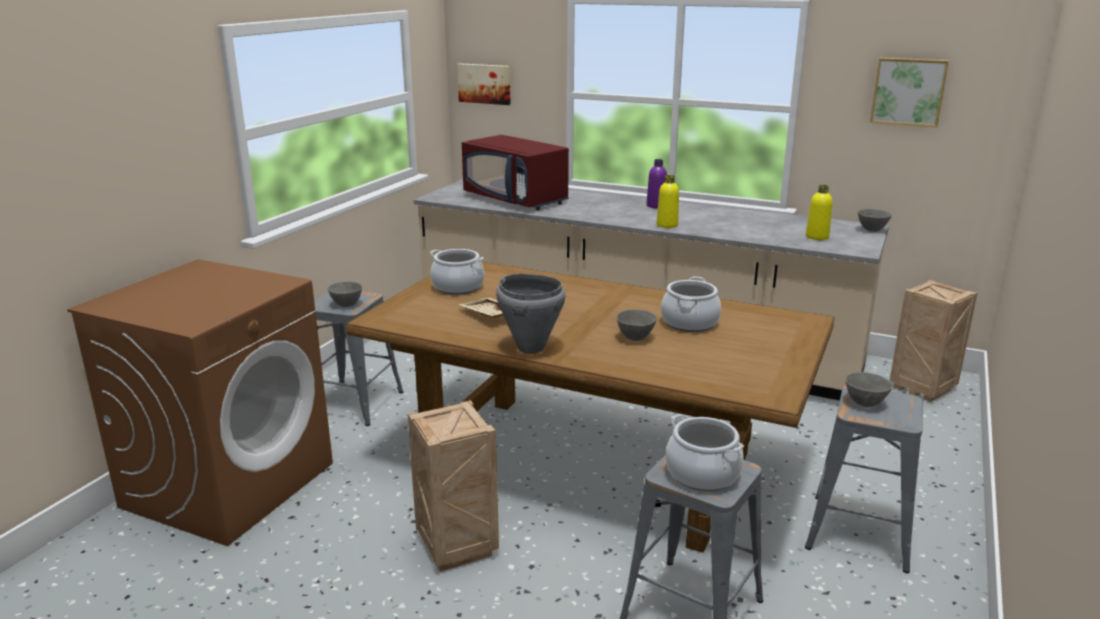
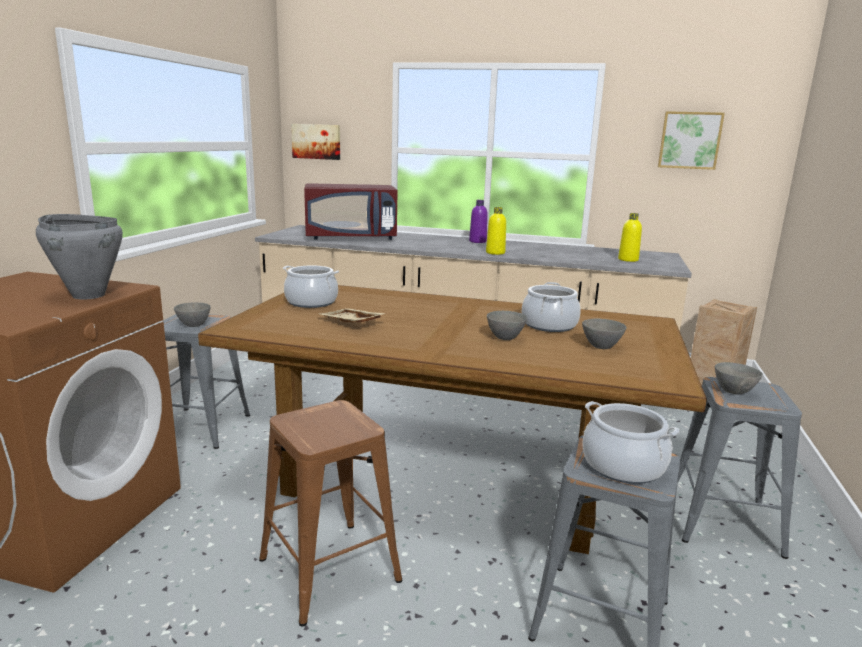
camera: 10 degrees left, 5 degrees down
(455, 547) = (328, 570): crate -> brown stool
(516, 199) = (351, 237): red microwave -> red microwave turned 45 degrees counterclockwise
(530, 348) = (404, 349): grey cooking pot -> grey cooking pot (88, 295)
(872, 230) = (668, 256): grey bowl -> grey bowl (601, 347)

